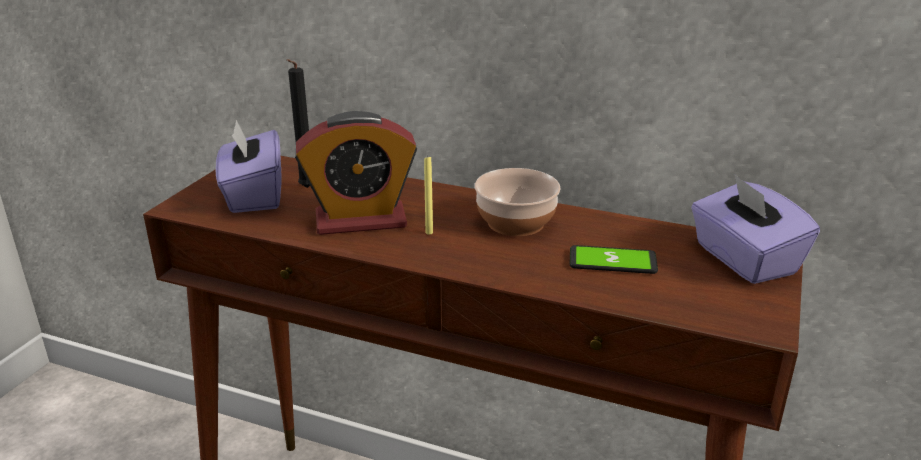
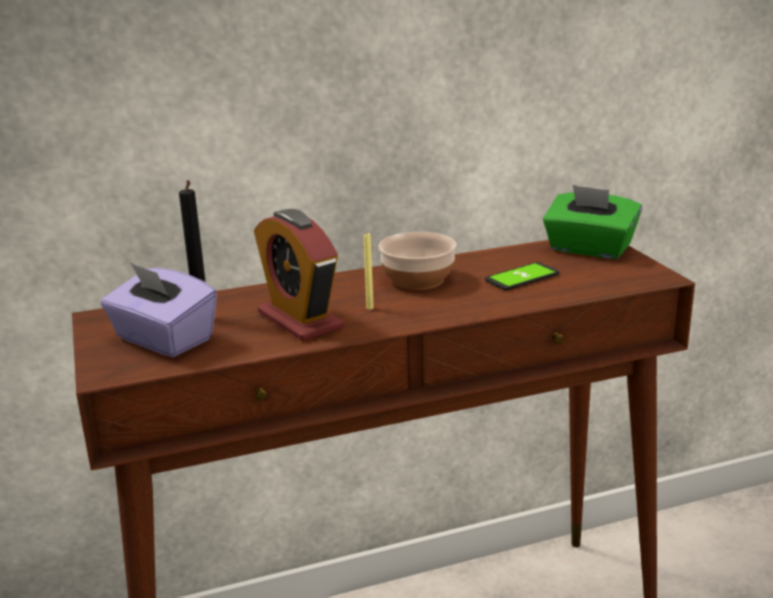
camera: 40 degrees left, 5 degrees down
(360, 220) = (300, 320): alarm clock -> alarm clock turned 105 degrees clockwise
(743, 259) = (589, 249): purple tissue box -> green tissue box

